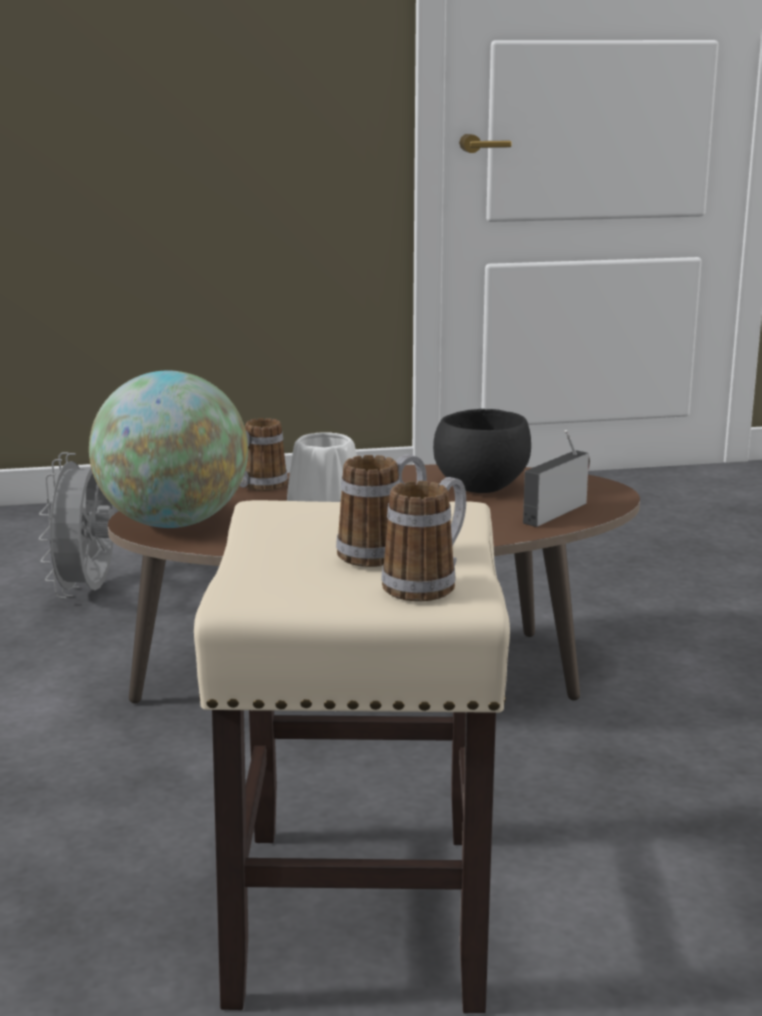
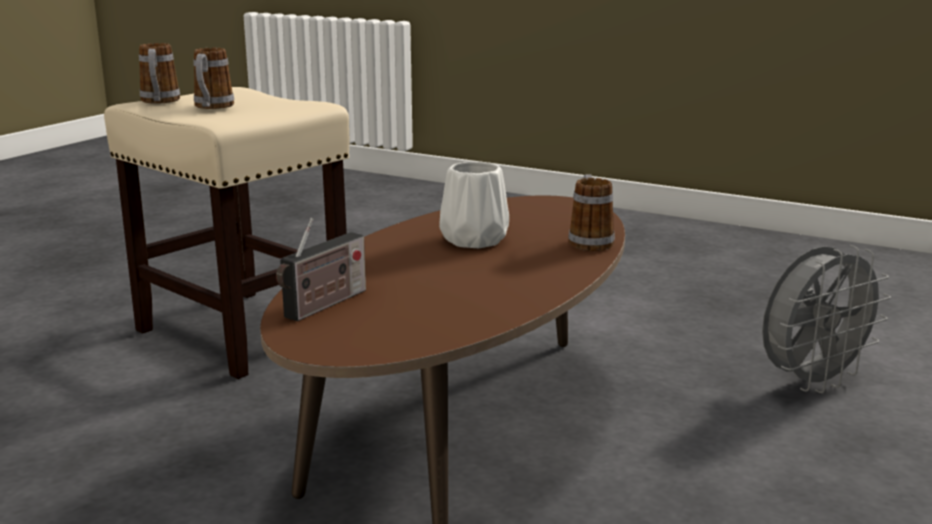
camera: 130 degrees right, 0 degrees up
(89, 593) = (812, 382): grey fan -> grey fan turned 105 degrees clockwise
(172, 523) = (542, 207): globe -> none
(478, 487) = (442, 303): black bowl -> none
(556, 512) = (323, 305): radio -> radio turned 45 degrees clockwise

